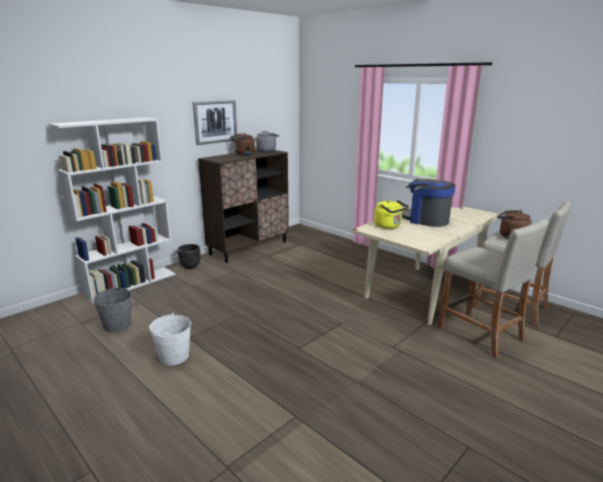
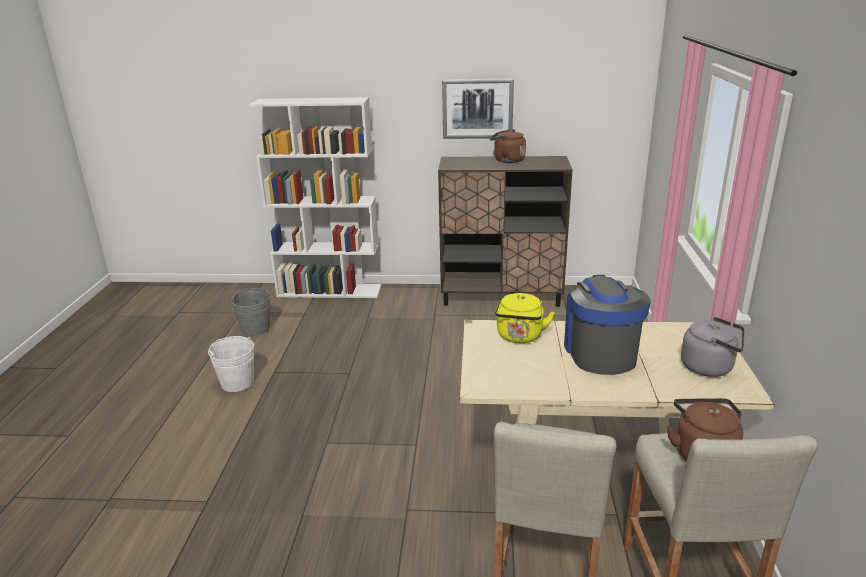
camera: 50 degrees right, 5 degrees up
(190, 266) = (405, 294): black planter -> none
(267, 150) = (554, 160): grey kettle -> grey kettle (710, 367)

